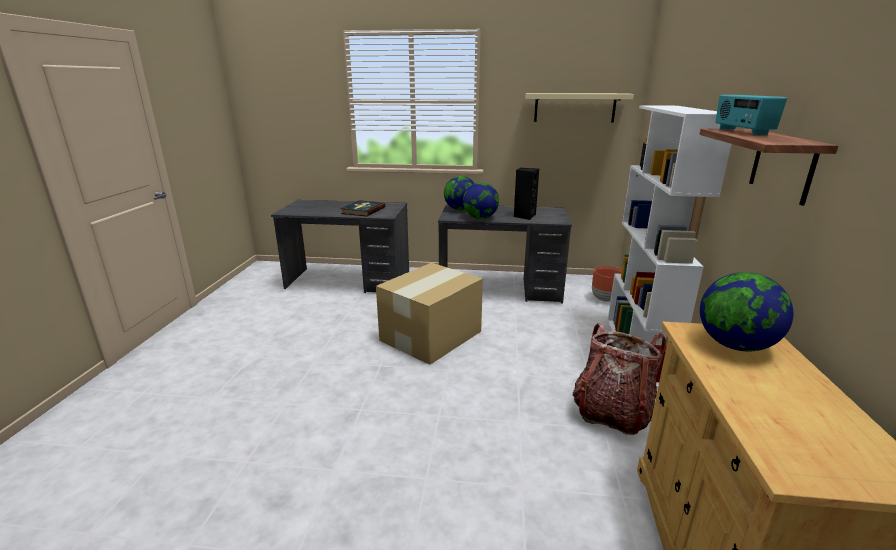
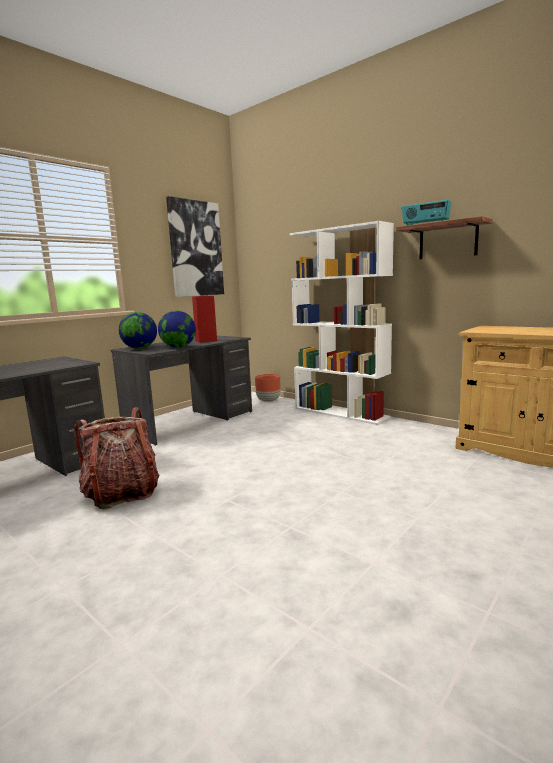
camera: 55 degrees left, 10 degrees down
(363, 210) = (35, 367): book -> none
(432, 335) = (215, 464): cardboard box -> none
(524, 216) = (206, 341): black speaker -> red speaker
(574, 107) = (195, 249): beige shelf -> picture
(611, 412) = (395, 437): backpack -> backpack (121, 493)
(734, 345) = (497, 329): globe -> none

